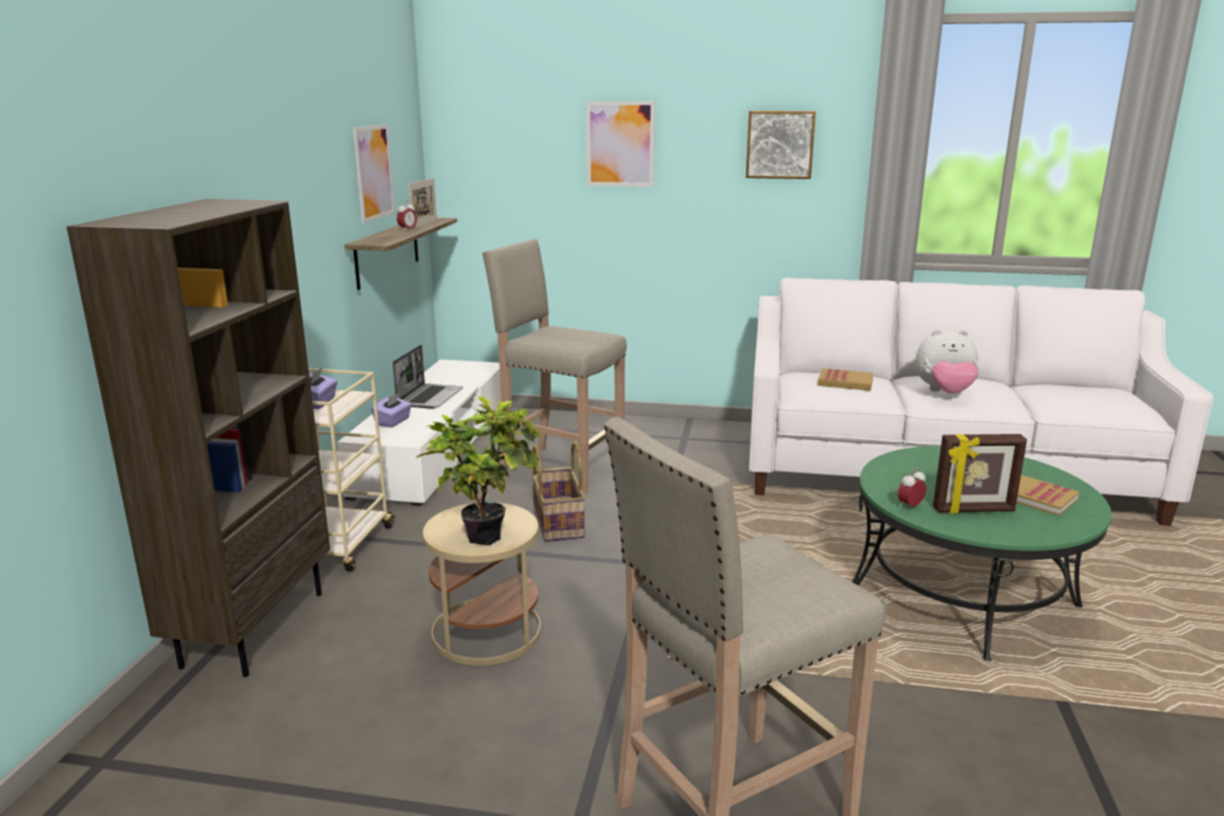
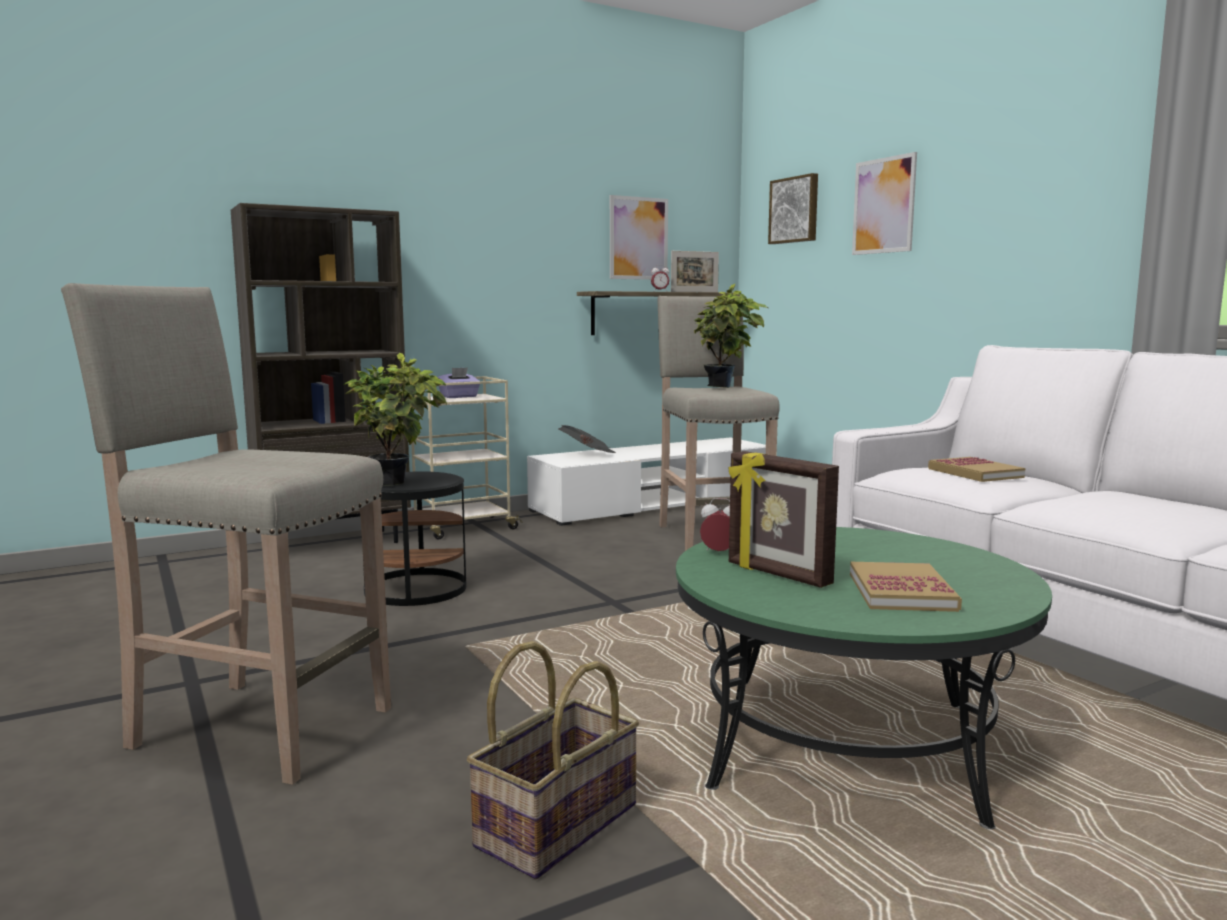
camera: 50 degrees right, 10 degrees down
(393, 422) = (588, 455): purple tissue box -> newspaper
(429, 397) = (652, 450): laptop -> none
(485, 632) = (415, 589): beige side table -> black side table
(556, 331) = (725, 387): none -> potted plant
(557, 523) = (617, 560): basket -> basket (556, 824)
(780, 144) = (1047, 183): picture -> picture (795, 210)
(944, 393) = (1089, 501): plush toy -> none

